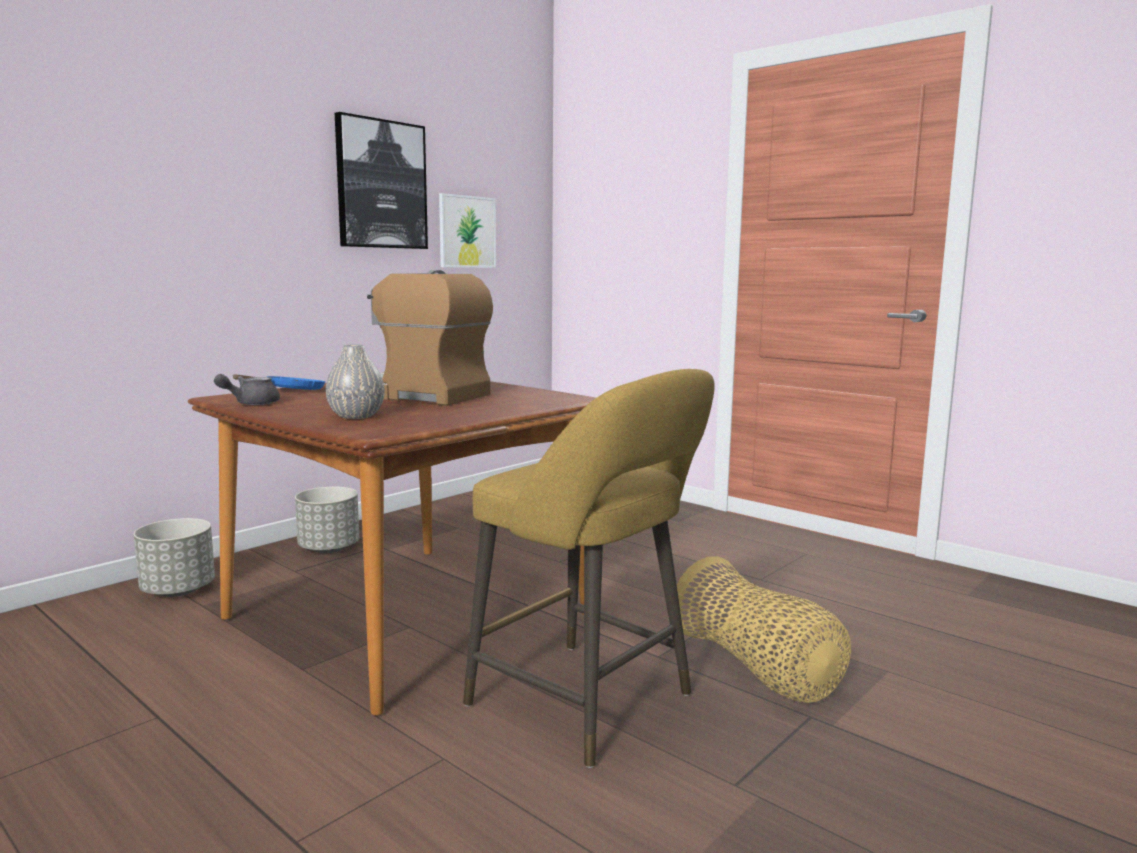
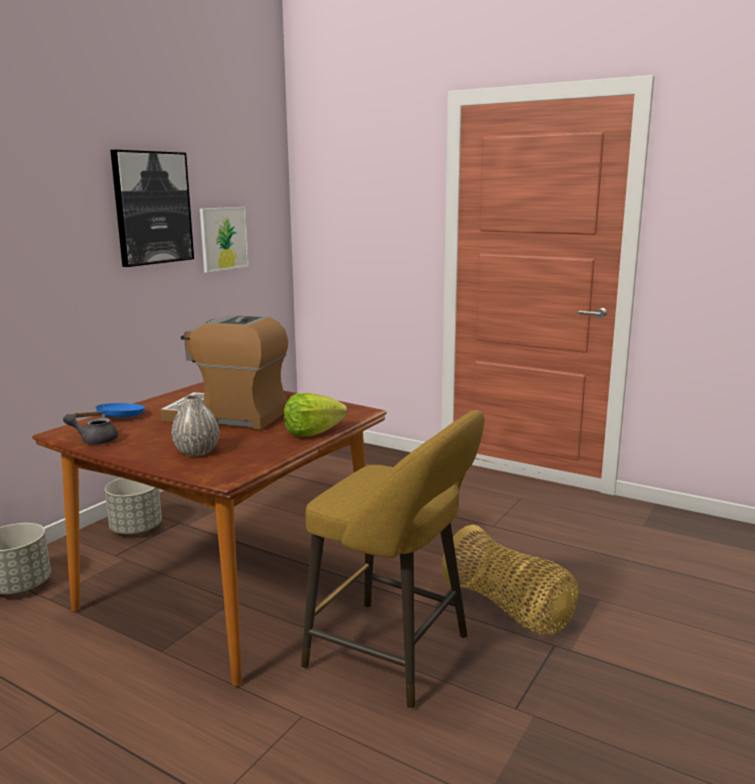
camera: 10 degrees left, 5 degrees up
(250, 403) = (95, 440): grey teapot -> grey teapot turned 60 degrees clockwise
(506, 410) = (312, 433): none -> lettuce

